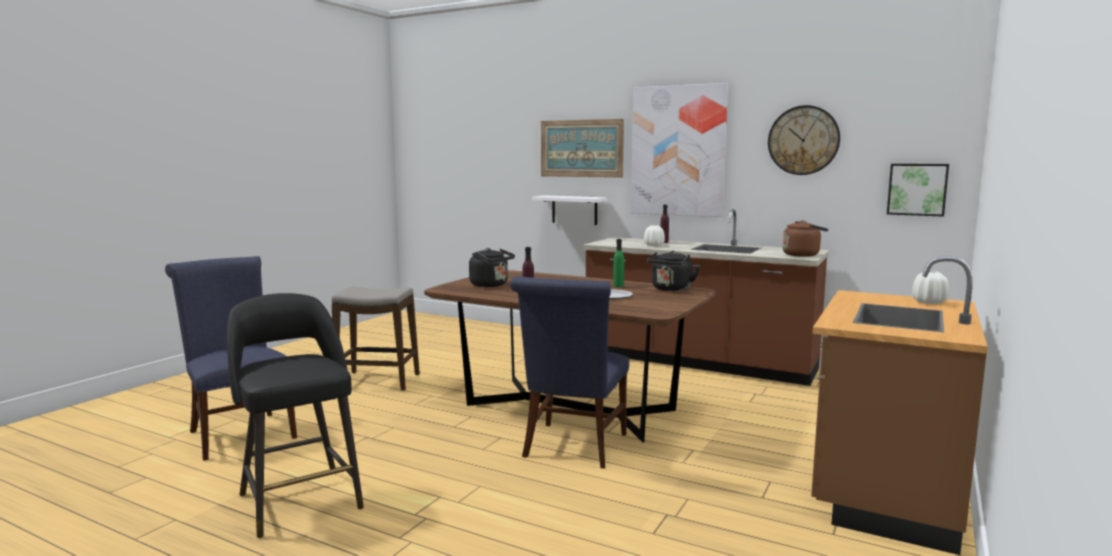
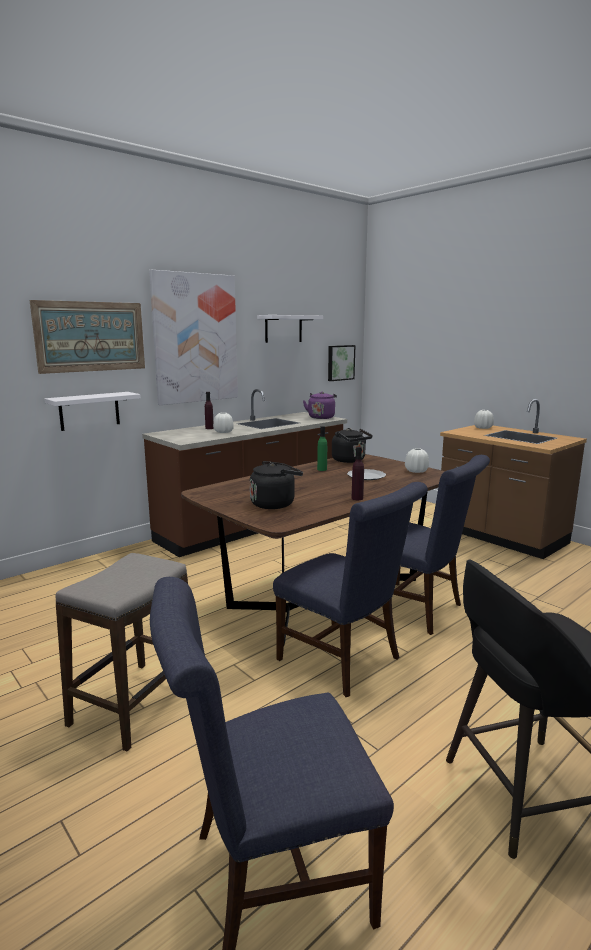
camera: 70 degrees left, 5 degrees up
(455, 427) = (345, 661): none -> blue chair
(660, 307) = (416, 471): none -> white vase
(803, 140) = (283, 329): wall clock -> white shelf
(803, 255) = (321, 417): brown kettle -> purple kettle

